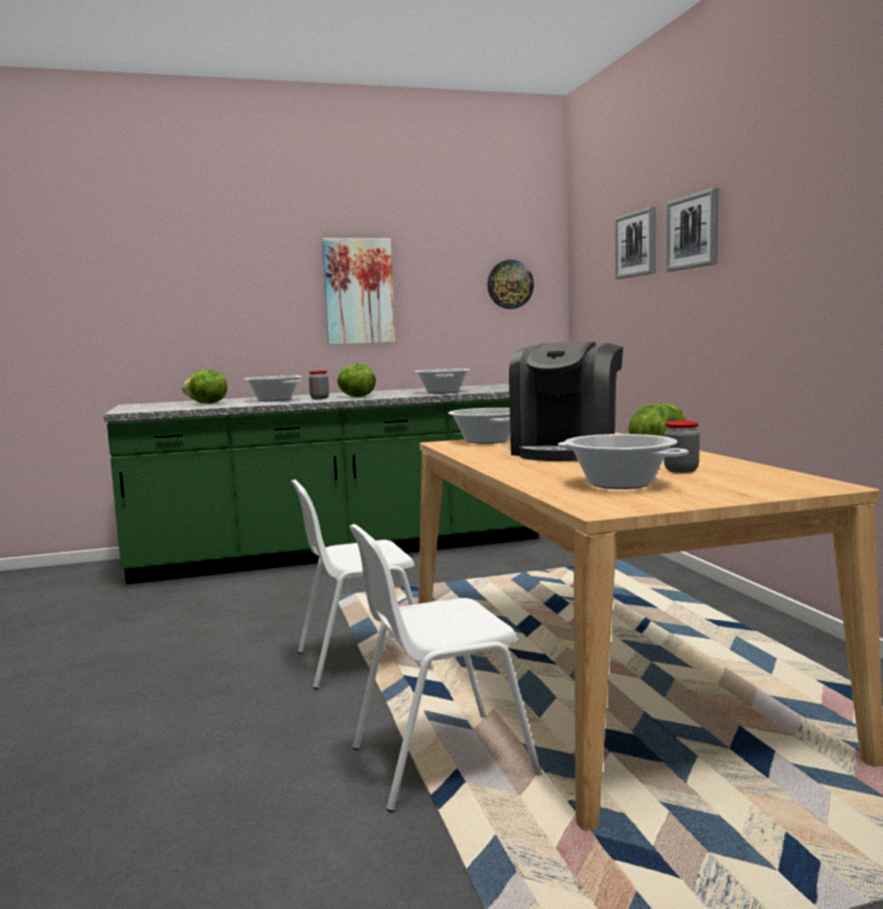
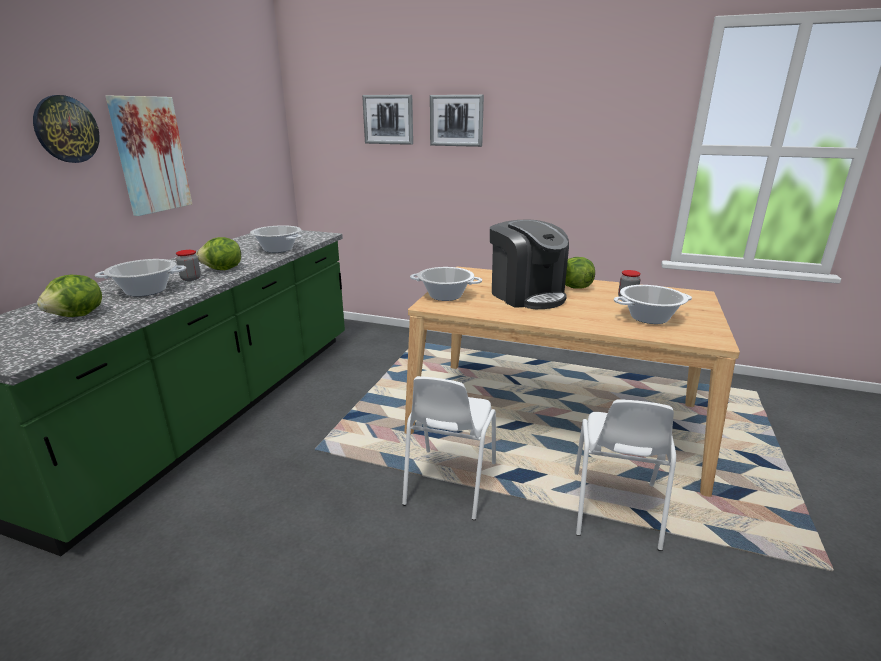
camera: 55 degrees left, 15 degrees up
(510, 284) = (257, 141): wall clock -> wall clock (66, 129)

